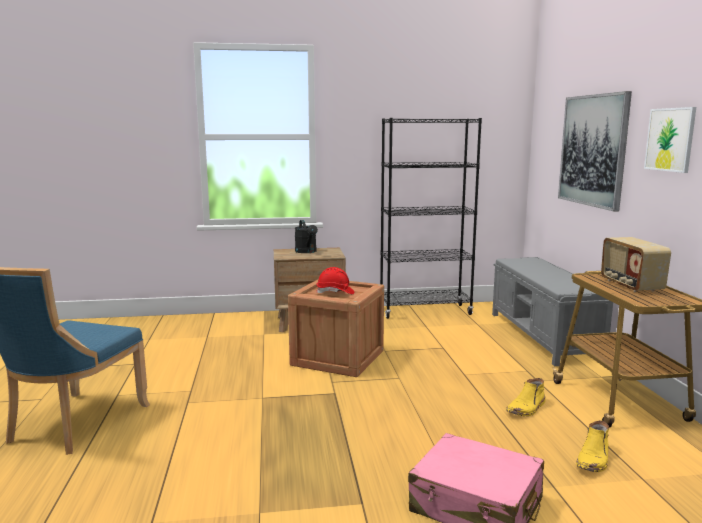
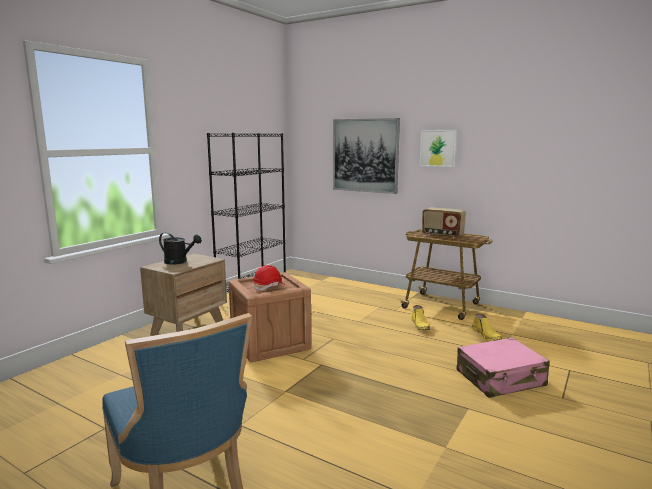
camera: 50 degrees left, 0 degrees up
(543, 336) = (347, 286): grey bench -> none

